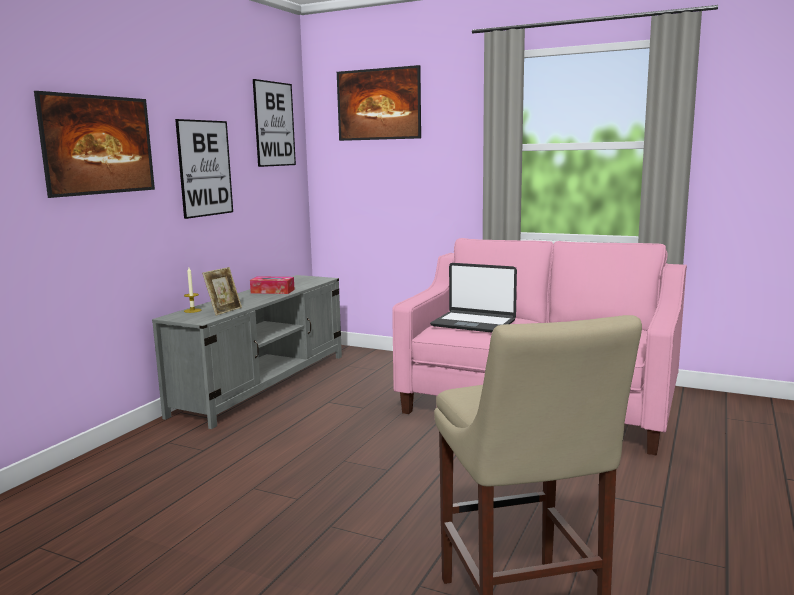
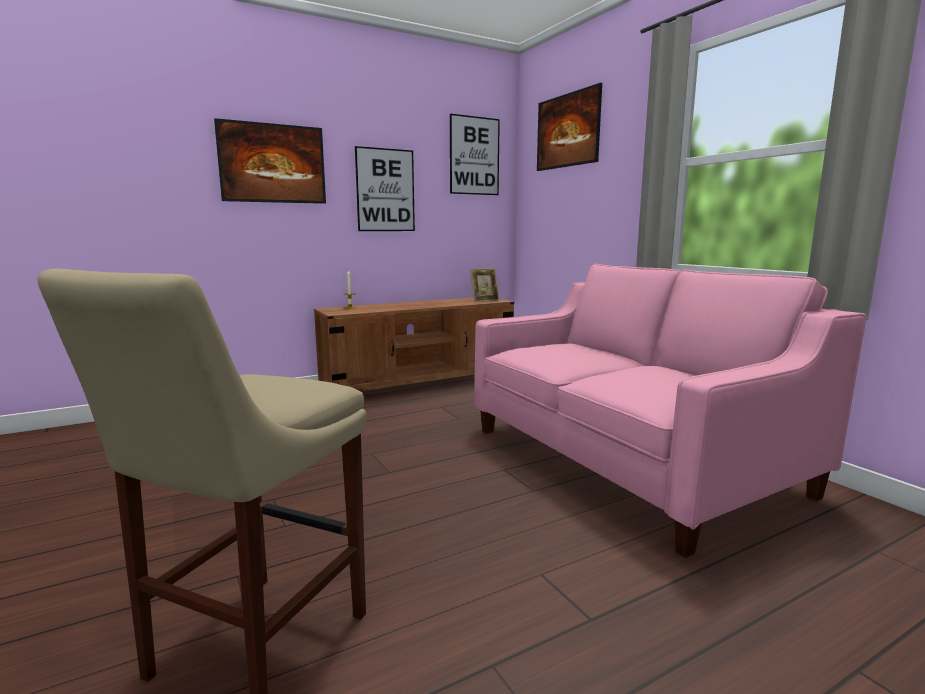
camera: 35 degrees right, 0 degrees up
(224, 311) = (367, 310): picture frame -> picture frame (484, 300)
(264, 383) = (420, 383): grey tv stand -> brown tv stand
(272, 291) = (437, 303): tissue box -> none
(473, 323) = (554, 351): laptop -> none

